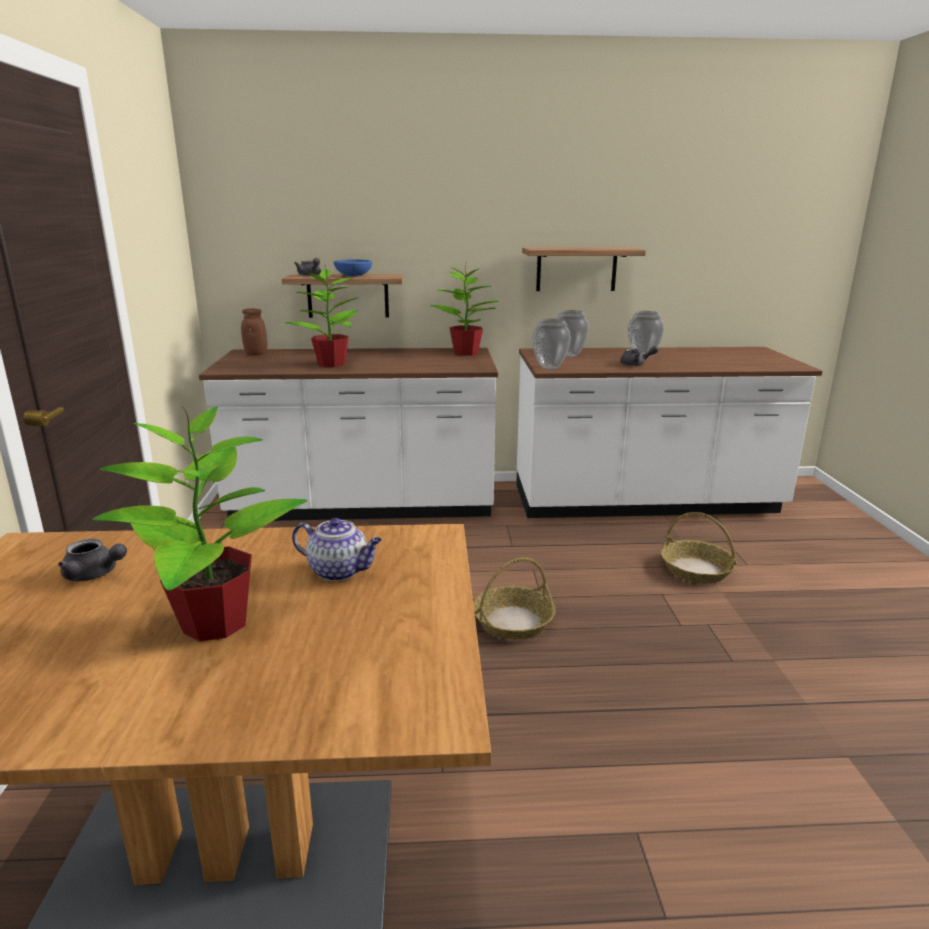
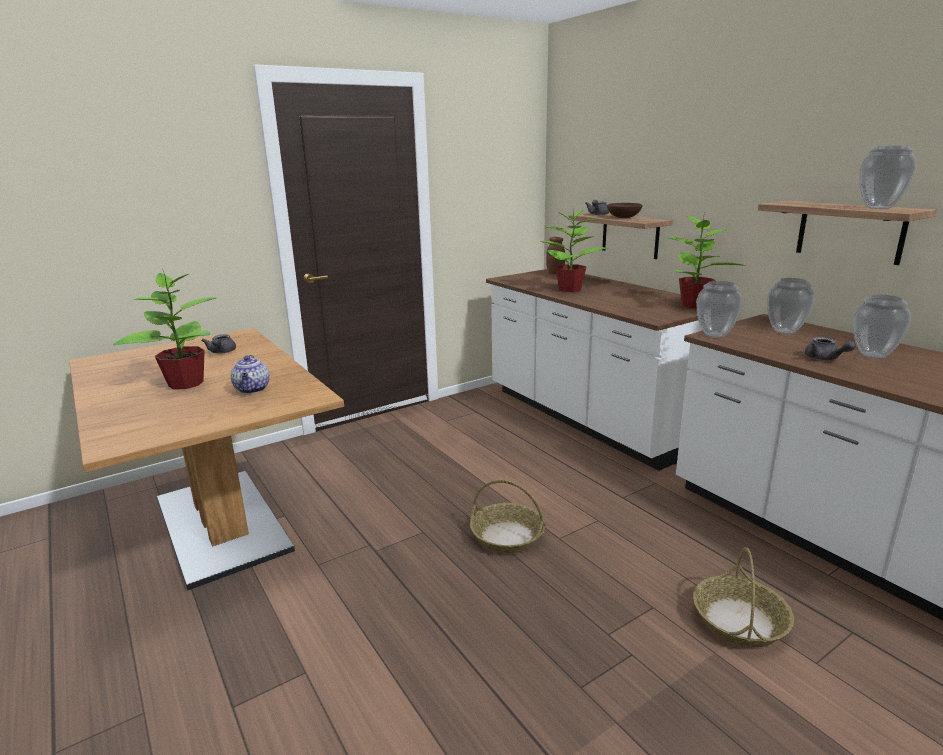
camera: 60 degrees right, 0 degrees up
(353, 276) = (623, 217): blue bowl -> brown bowl
(610, 248) = (878, 208): none -> vase

